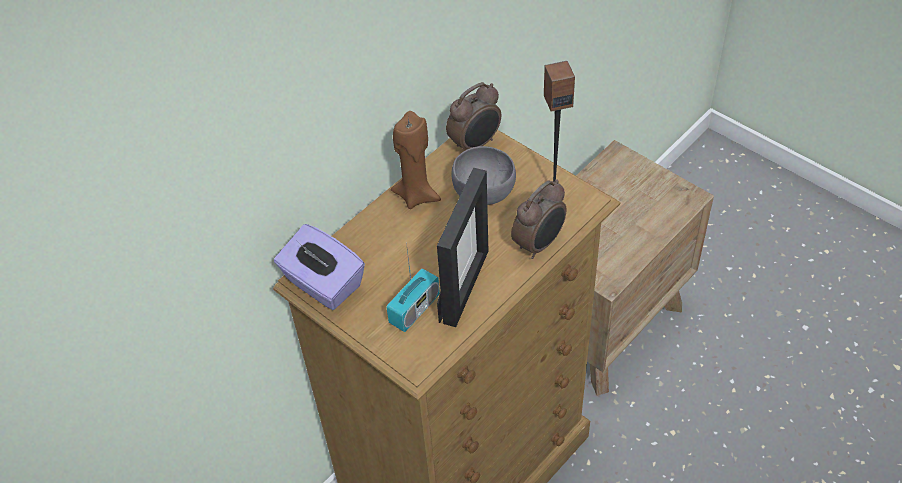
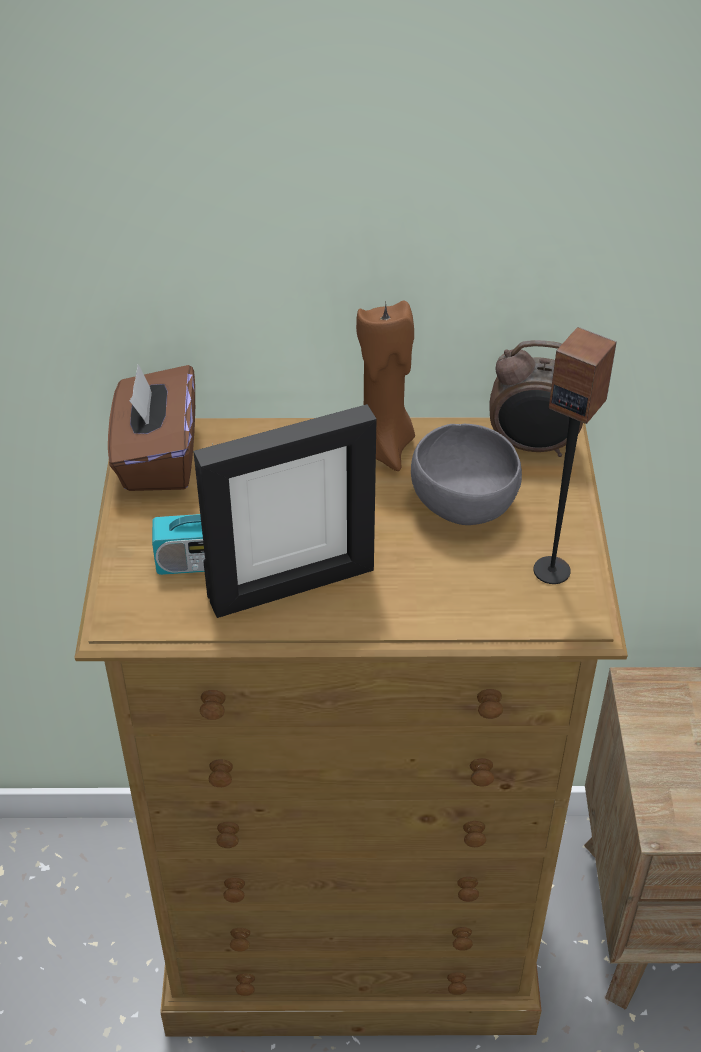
camera: 45 degrees right, 5 degrees down
(323, 284) = (157, 457): purple tissue box -> brown tissue box
(539, 244) = (444, 613): alarm clock -> none

